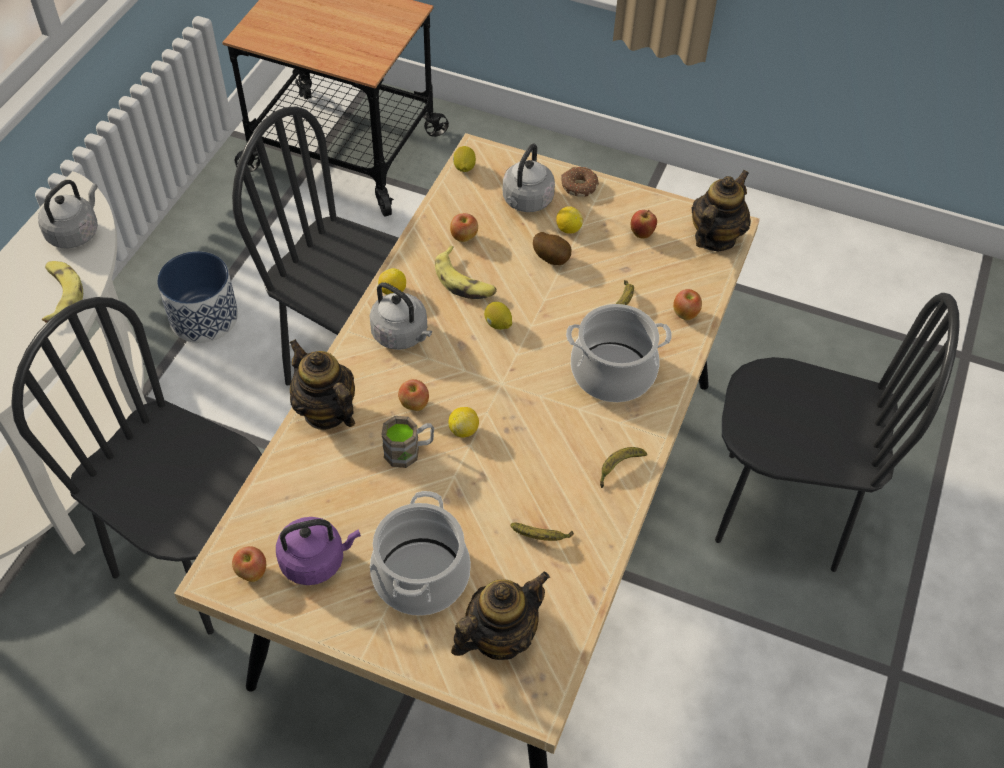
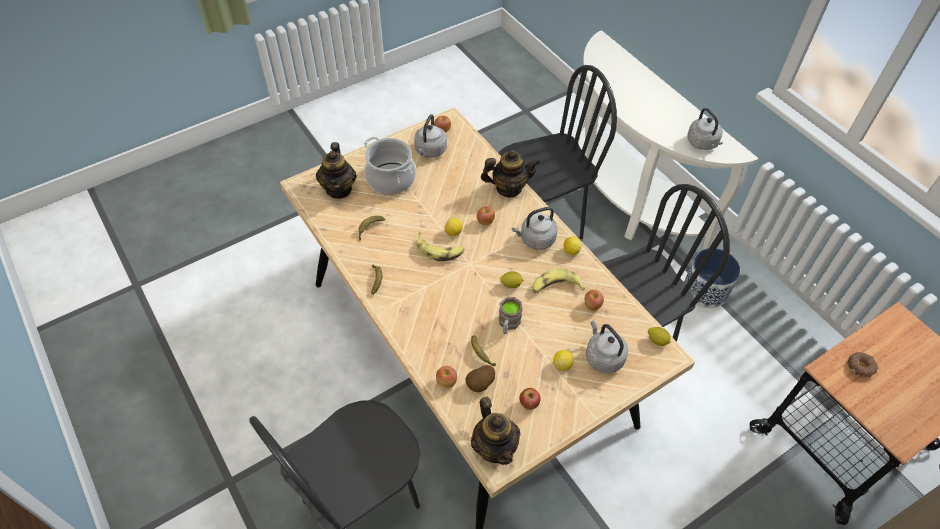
camera: 125 degrees right, 0 degrees up
(61, 295) = (657, 125): banana -> banana (439, 250)
(316, 560) = (430, 151): purple kettle -> grey kettle
(409, 451) = (459, 206): brown mug -> brown mug (508, 324)
(552, 258) = (543, 340): potato -> potato (480, 385)
(578, 186) = (599, 396): donut -> donut (860, 366)
(613, 372) = (435, 316): cooking pot -> none

